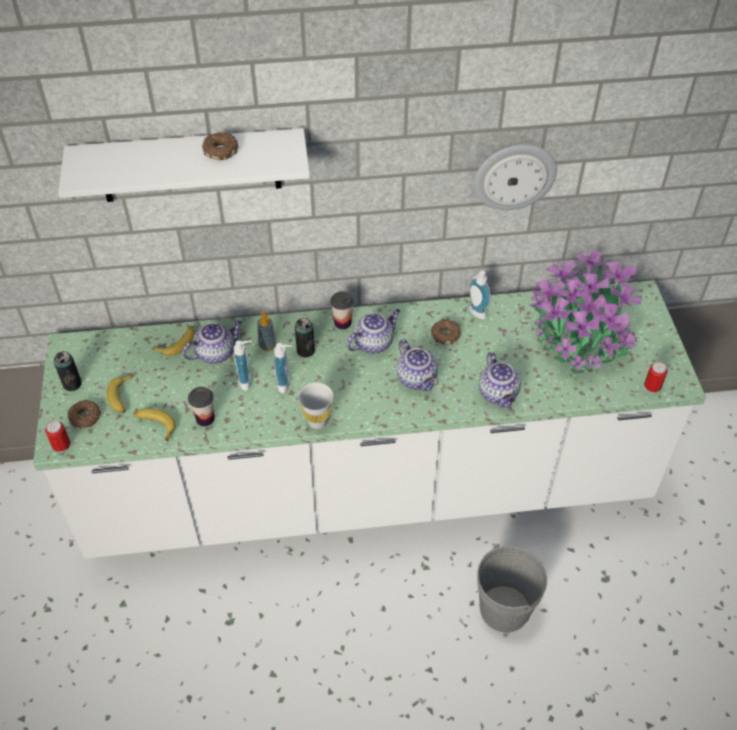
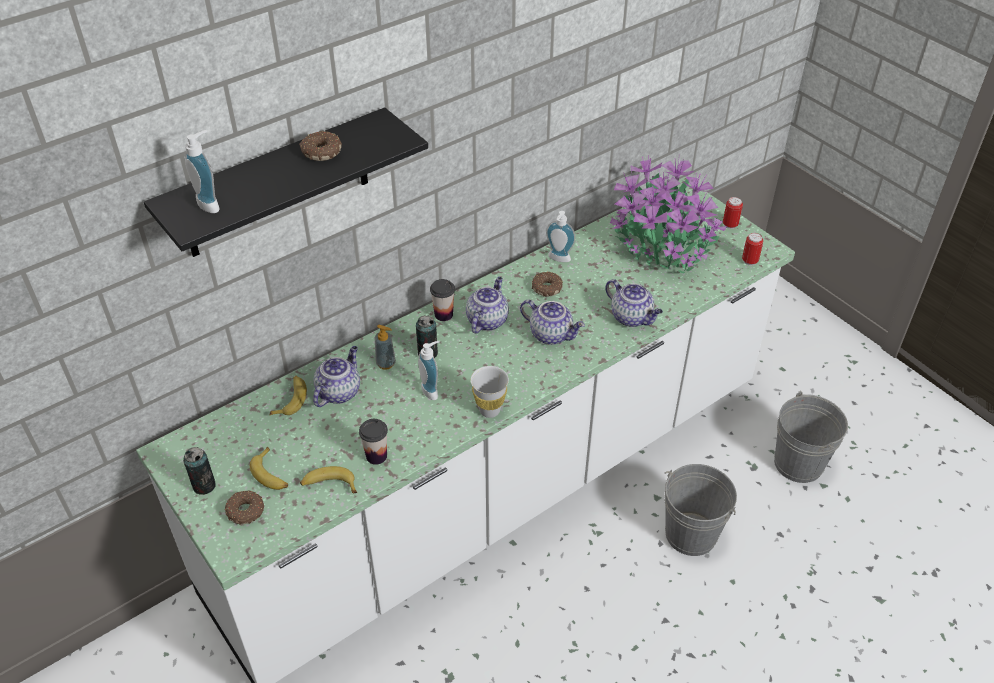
camera: 30 degrees left, 5 degrees down
(62, 446) = (241, 550): can -> can (730, 225)
(190, 165) = (277, 185): white shelf -> black shelf
(247, 381) = (391, 403): soap dispenser -> soap dispenser (211, 203)
(514, 176) = (568, 105): wall clock -> none
(651, 596) = (798, 463): none -> grey bucket

